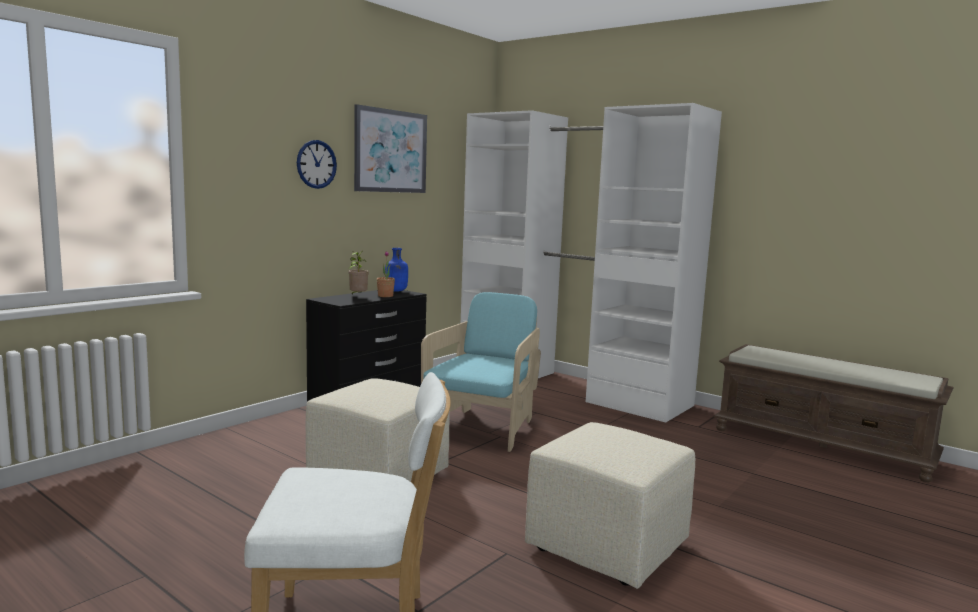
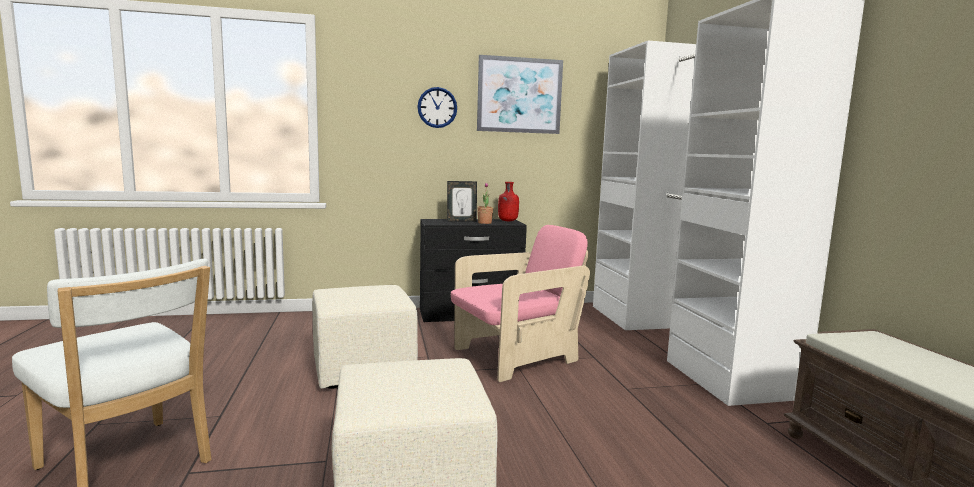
camera: 40 degrees right, 0 degrees up
(358, 297) = (461, 221): potted plant -> picture frame
(396, 291) = (507, 221): blue bottle -> red bottle
(482, 428) = (516, 357): turquoise armchair -> pink armchair

